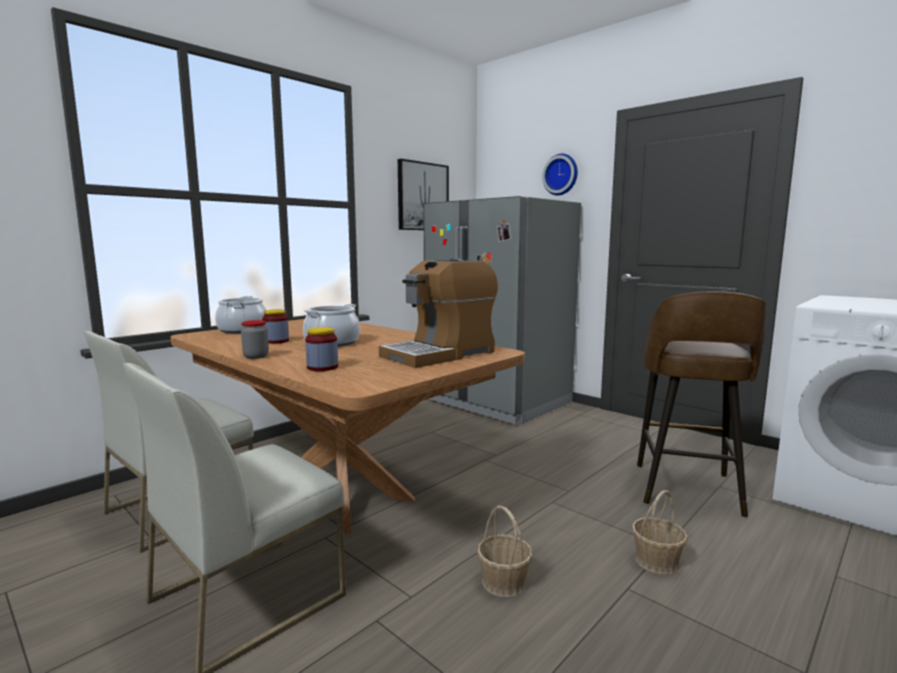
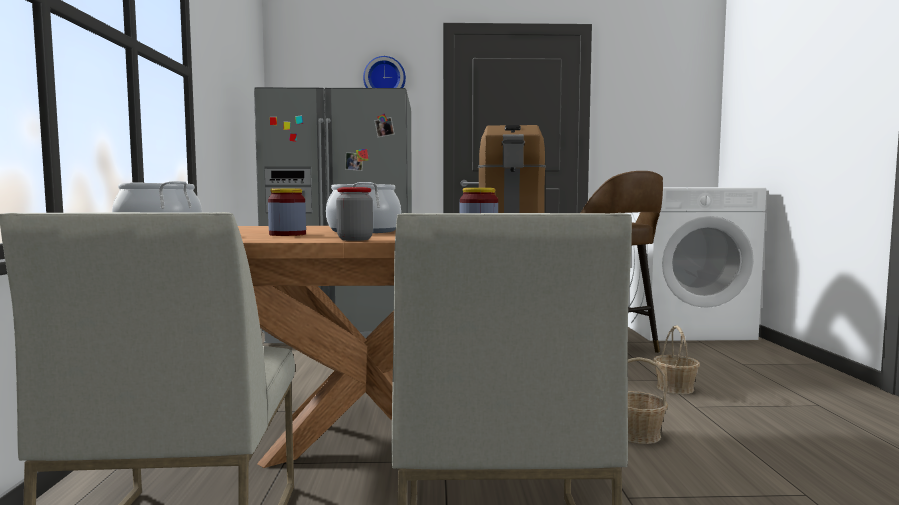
camera: 45 degrees left, 5 degrees down
(422, 196) = (235, 81): picture -> none

